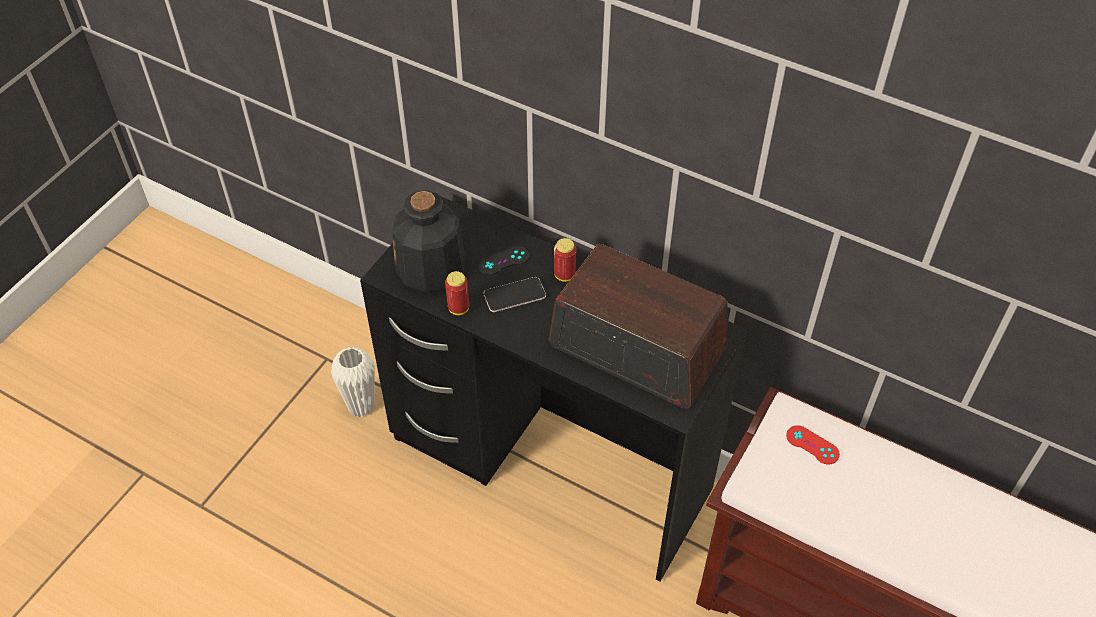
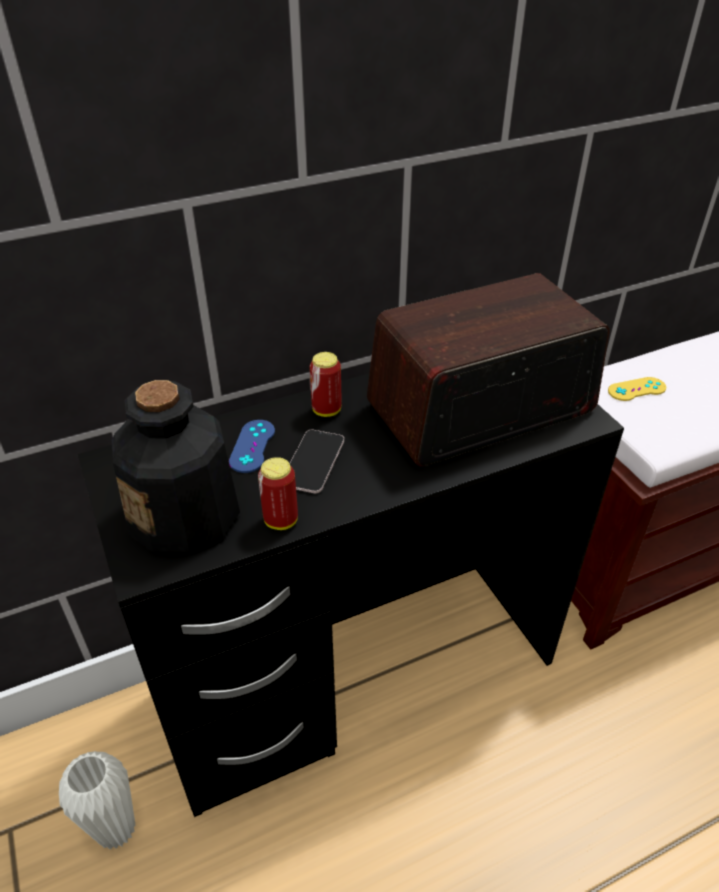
camera: 55 degrees left, 10 degrees down
(504, 261) = (252, 446): black game controller -> blue game controller
(812, 445) = (636, 389): red game controller -> yellow game controller

